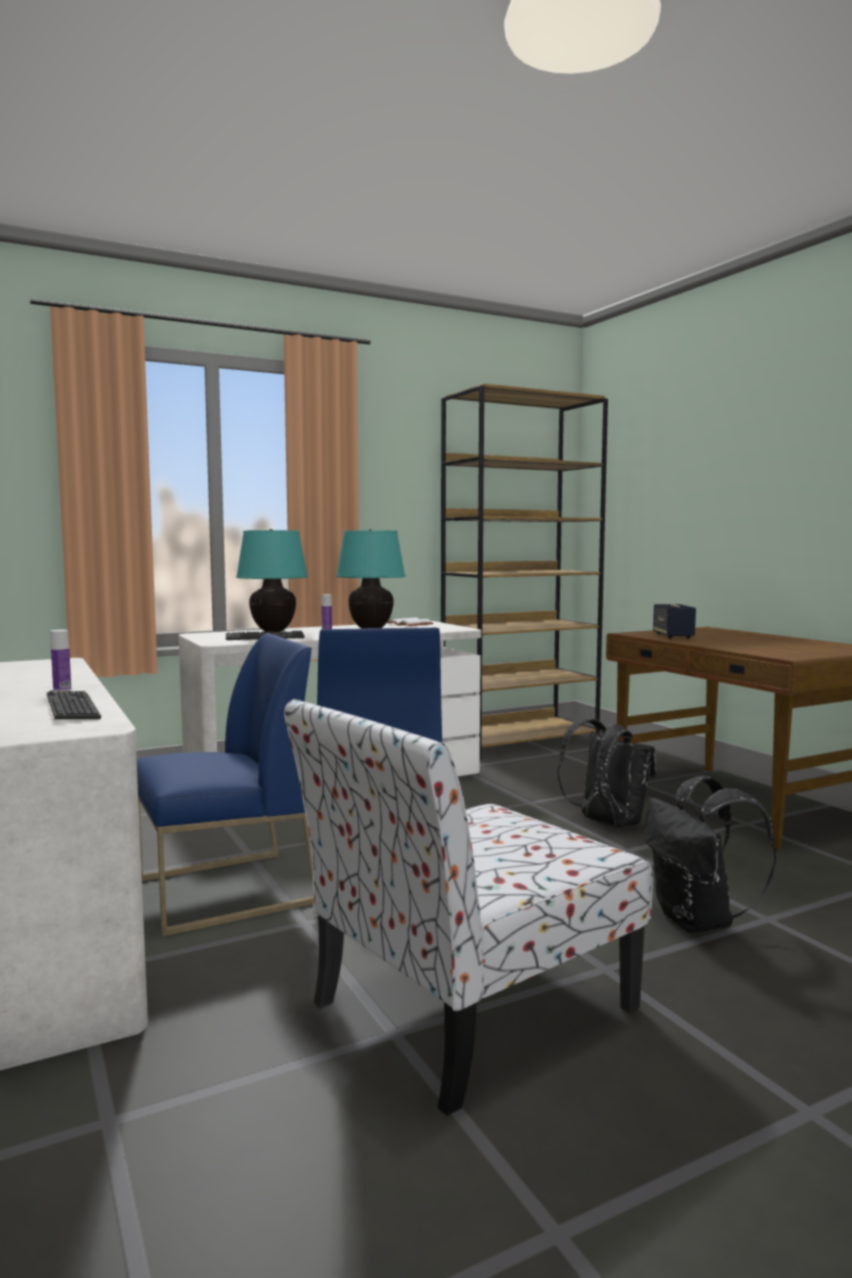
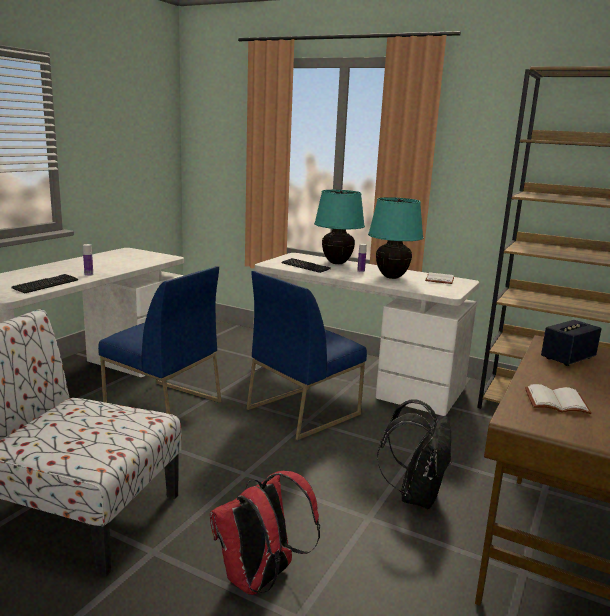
camera: 55 degrees right, 10 degrees up
(698, 921) = (260, 580): black backpack -> red backpack
(763, 648) = (555, 402): none -> white book

